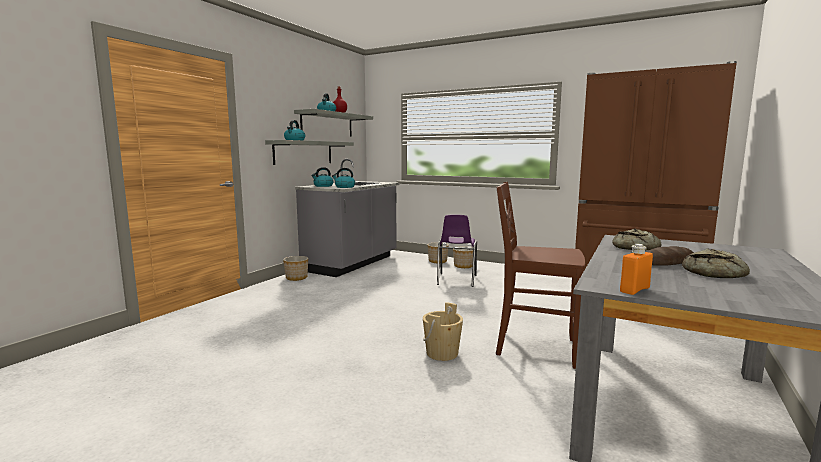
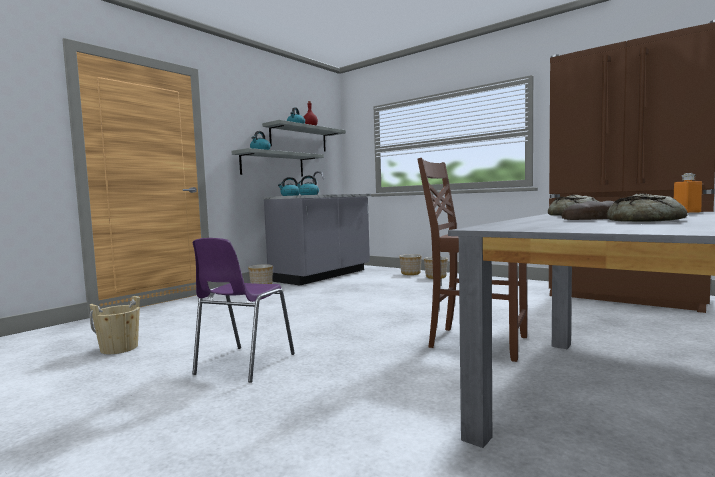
camera: 10 degrees right, 5 degrees down
(442, 353) = (370, 344): beige bucket -> beige bucket (119, 348)
(456, 280) = (421, 288): purple chair -> purple chair (243, 364)
(634, 290) = (519, 228): orange bottle -> orange bottle (687, 213)

